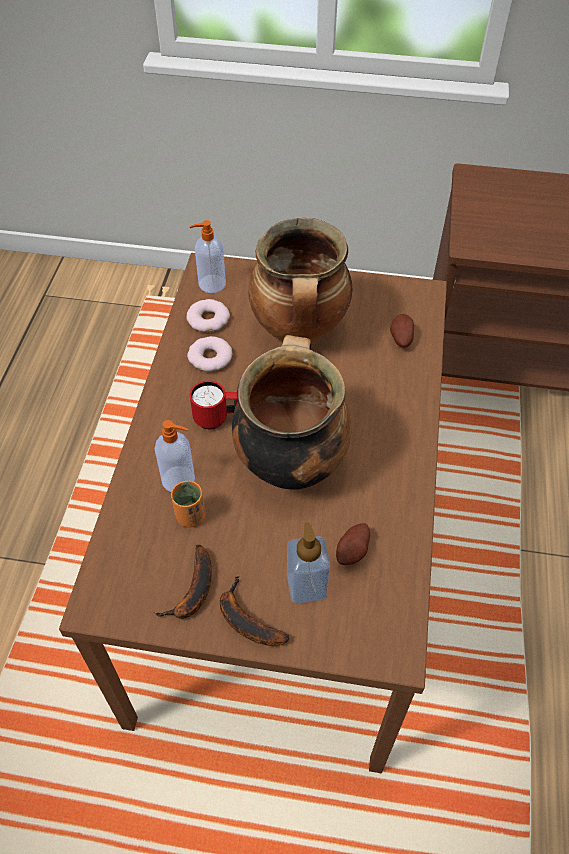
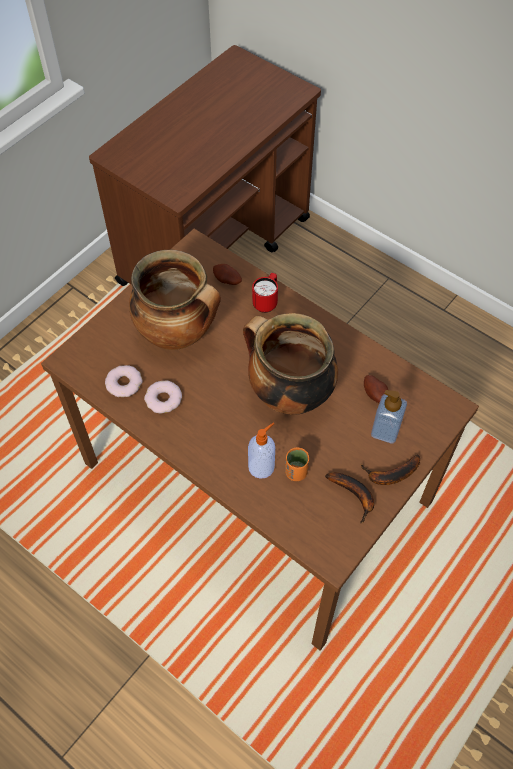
camera: 60 degrees left, 5 degrees up
(211, 284) = (88, 365): soap dispenser -> none
(216, 418) = (223, 420): red mug -> red mug (266, 301)

